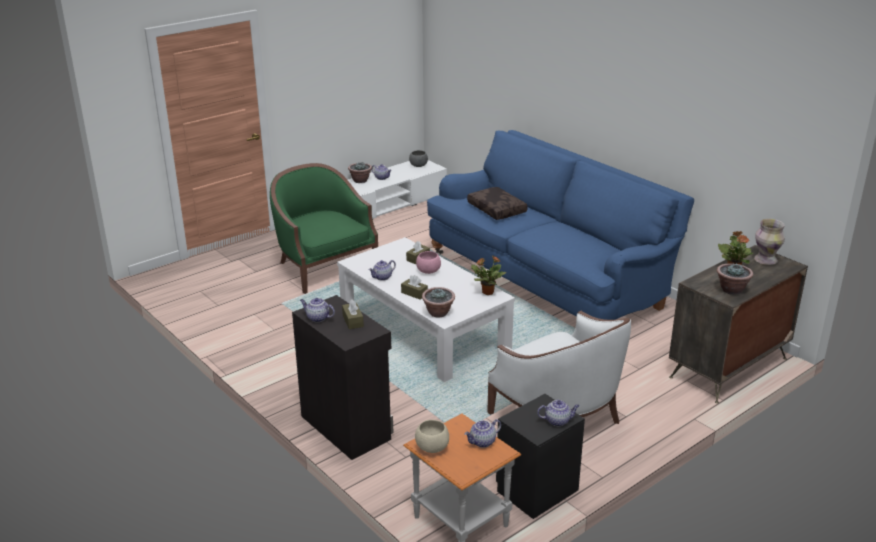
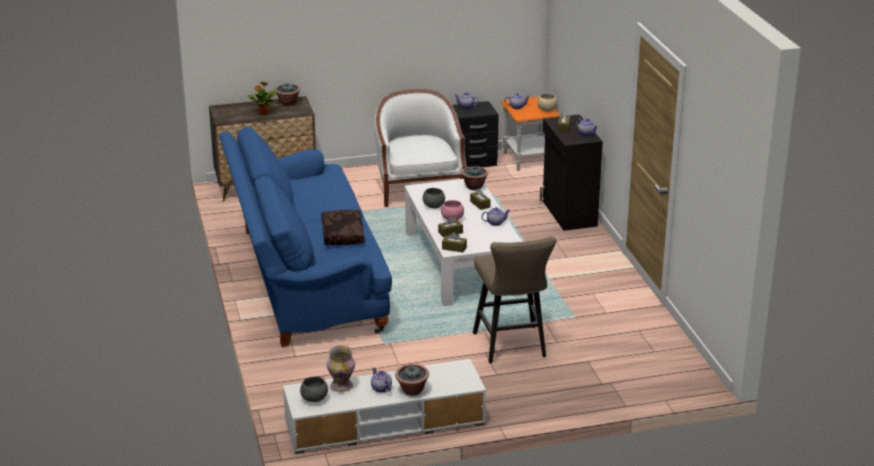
camera: 155 degrees left, 0 degrees up
(324, 267) = (512, 347): green armchair -> beige stool
(402, 246) = (454, 248): none -> brown tissue box
(459, 280) = (433, 207): none -> grey bowl
(487, 292) = (421, 193): potted plant -> none
(766, 260) = (229, 113): vase -> vase (341, 386)

